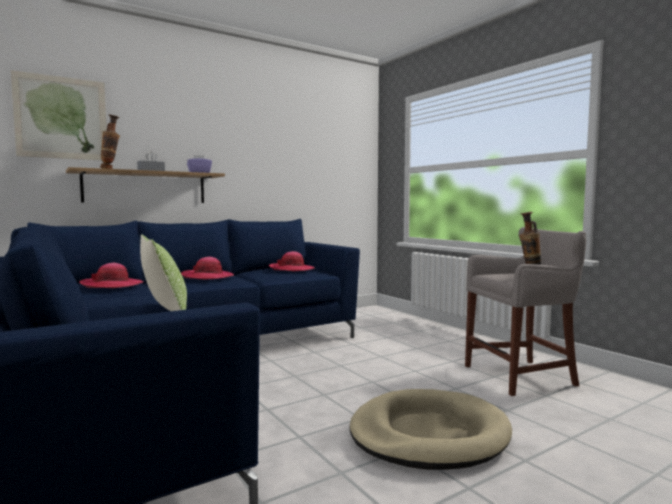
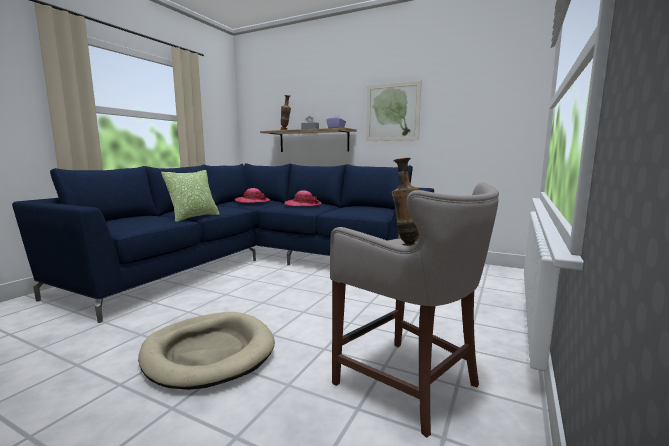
camera: 60 degrees right, 5 degrees up
(62, 118) = (273, 101): picture -> picture (392, 112)
(291, 269) = (368, 209): hat -> none

